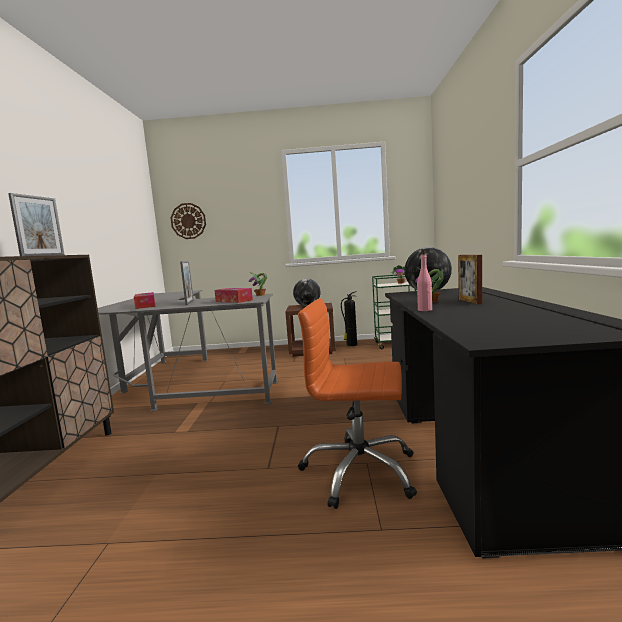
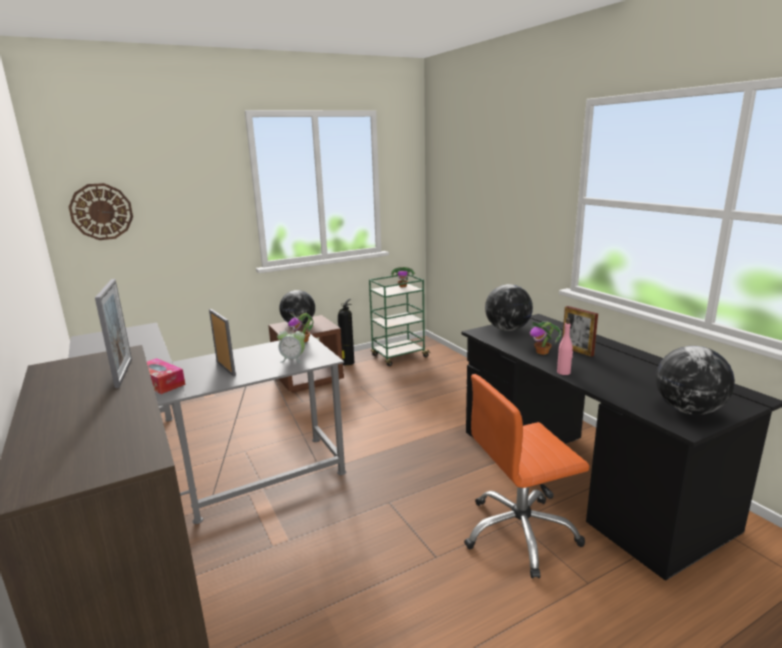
camera: 30 degrees left, 10 degrees up
(234, 301) = (293, 360): tissue box -> alarm clock
(515, 333) = (688, 410): none -> globe

